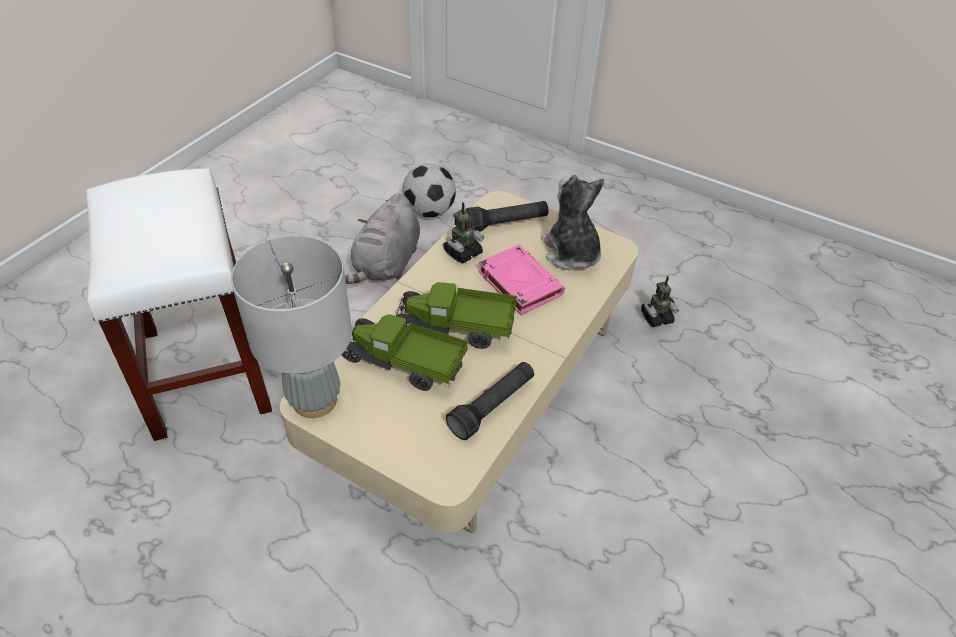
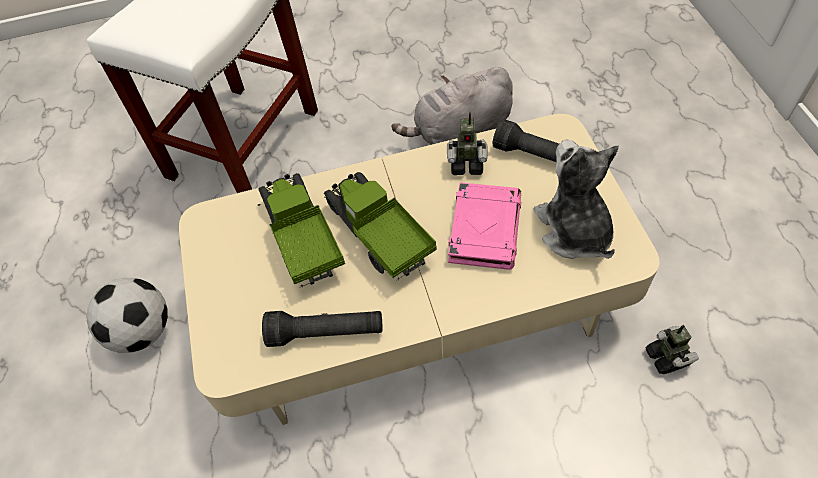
camera: 50 degrees right, 10 degrees up
(315, 400) = (211, 223): grey table lamp -> none
(429, 211) = (550, 101): football -> football (142, 331)
(571, 253) = (573, 230): plush toy -> plush toy turned 45 degrees counterclockwise
(656, 318) = (667, 357): toy robot -> toy robot turned 135 degrees counterclockwise

